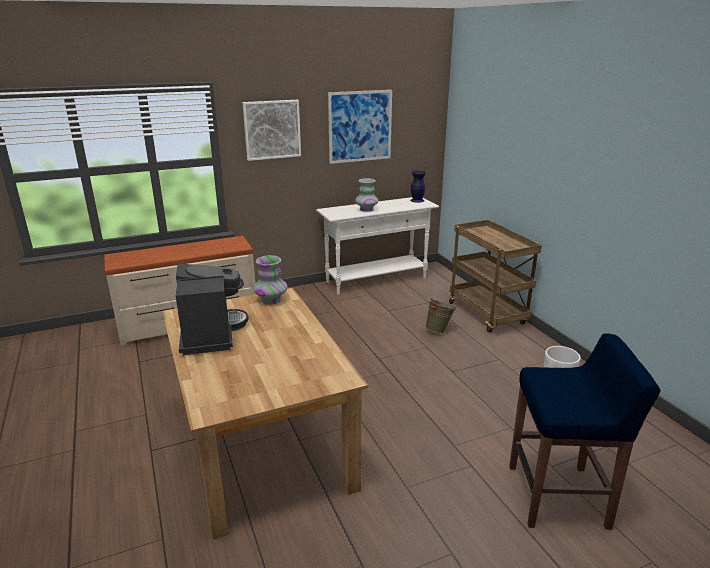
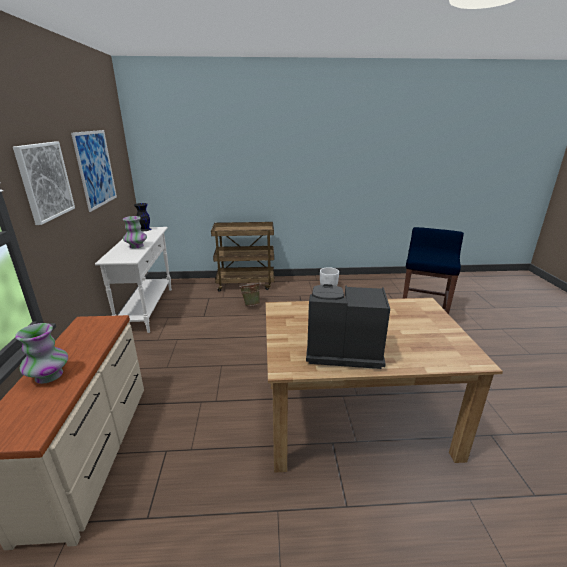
camera: 70 degrees left, 0 degrees up
(271, 300) = (285, 314): vase -> vase (49, 376)

